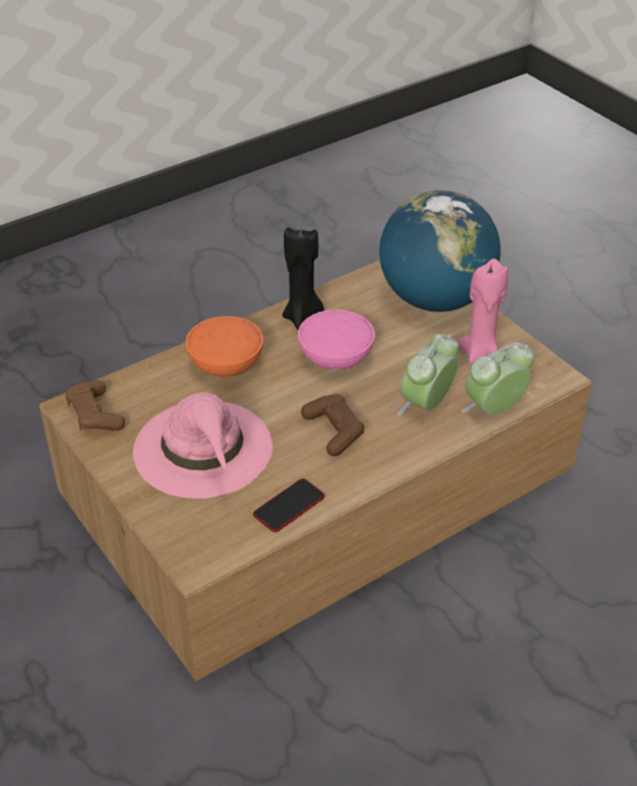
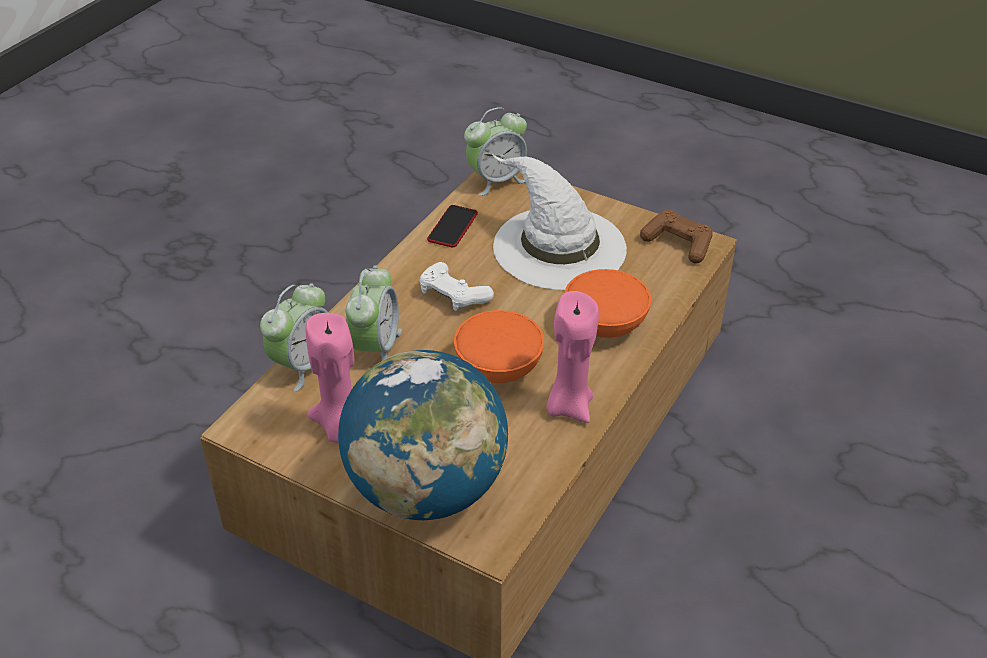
camera: 155 degrees right, 0 degrees up
(201, 554) = (496, 180): none -> alarm clock
(204, 449) = (557, 246): pink hat -> white hat
(303, 318) = (568, 406): black candle -> pink candle
(334, 358) = (500, 368): pink bowl -> orange bowl
(334, 431) = (453, 295): brown game controller -> white game controller

